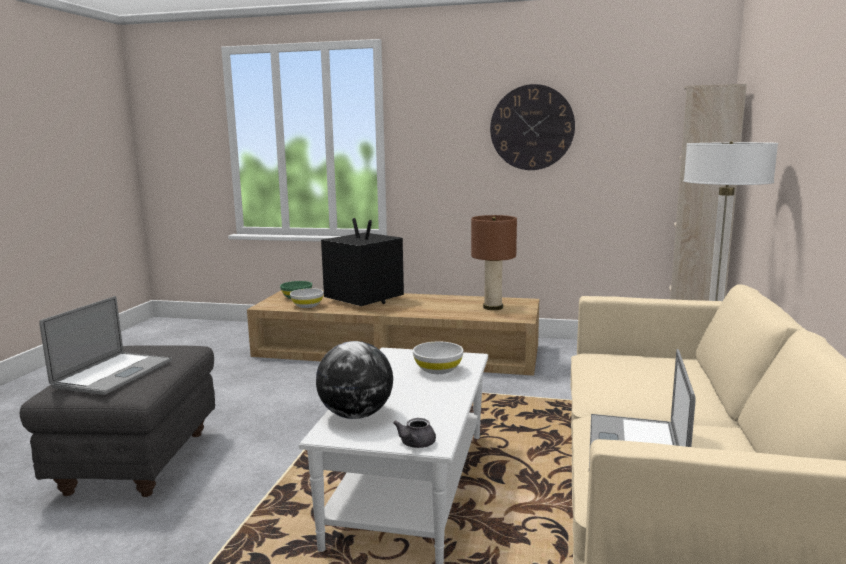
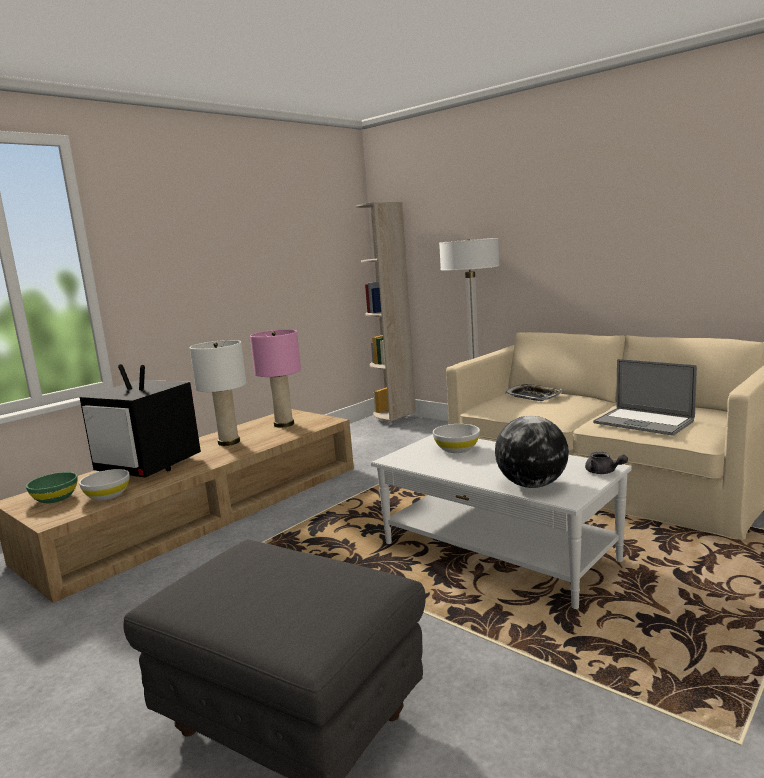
camera: 60 degrees left, 0 degrees up
(113, 373) = (299, 594): laptop -> none
(363, 300) = (150, 467): television -> television turned 135 degrees counterclockwise
(431, 304) = (228, 442): none -> white table lamp
(493, 307) = (284, 424): brown table lamp -> pink table lamp
(532, 127) = (244, 243): wall clock -> none
(671, 371) = (533, 396): none -> tray

